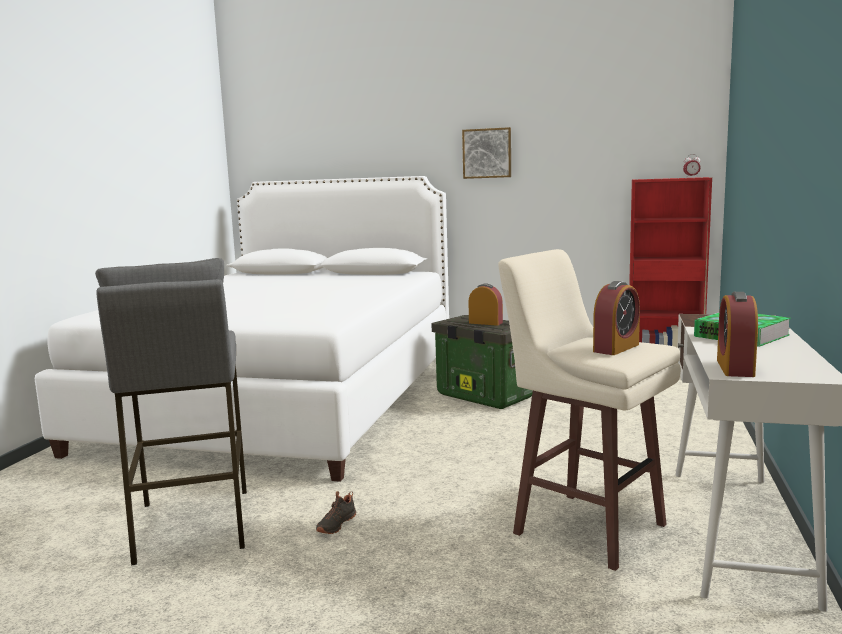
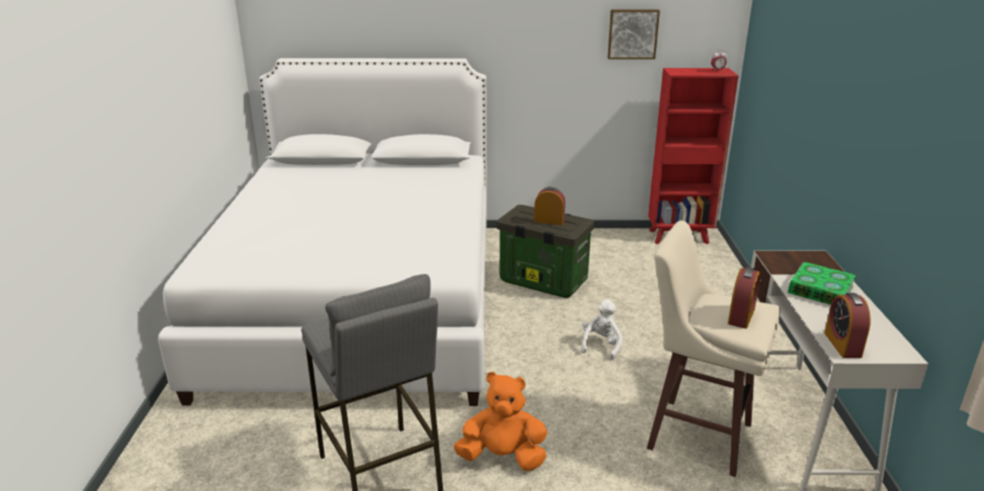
camera: 15 degrees left, 15 degrees up
(335, 524) = (503, 457): black shoe -> orange plush toy
(487, 153) = (527, 36): picture -> picture (632, 34)
(516, 446) = (601, 345): none -> white plush toy

